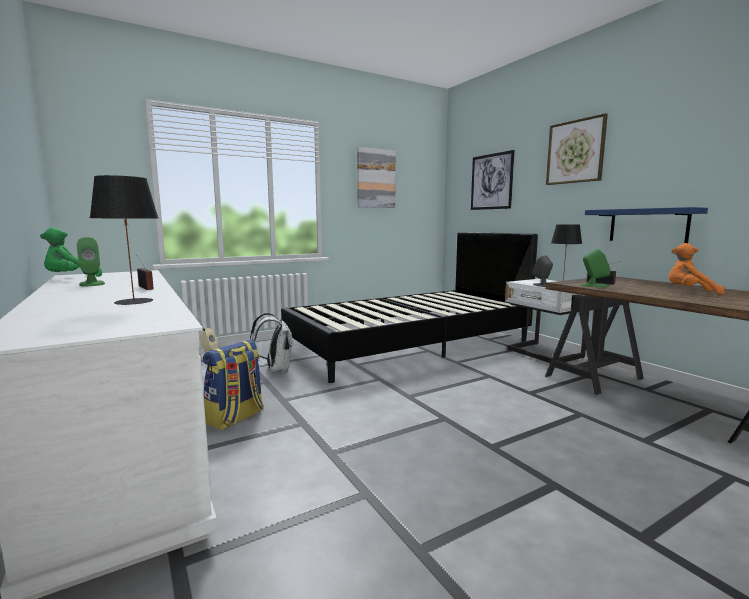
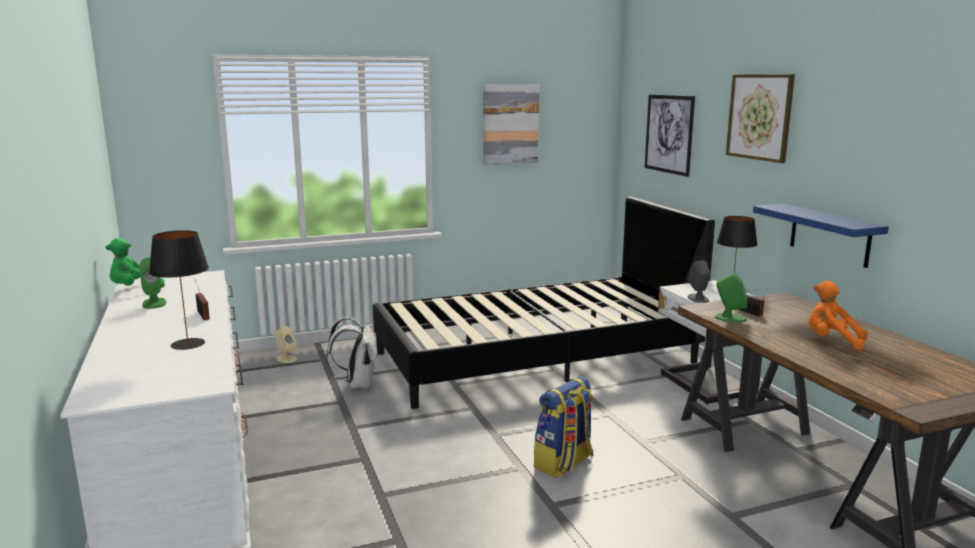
camera: 10 degrees right, 5 degrees up
(235, 418) = (296, 446): backpack -> backpack (564, 463)

